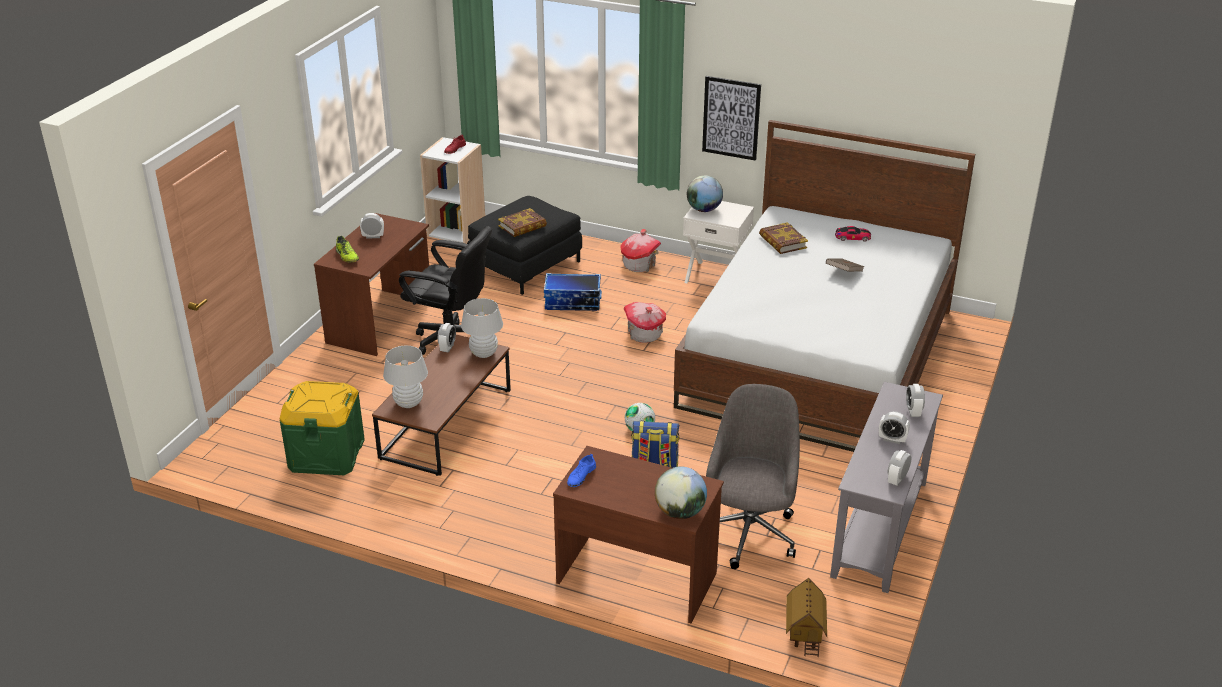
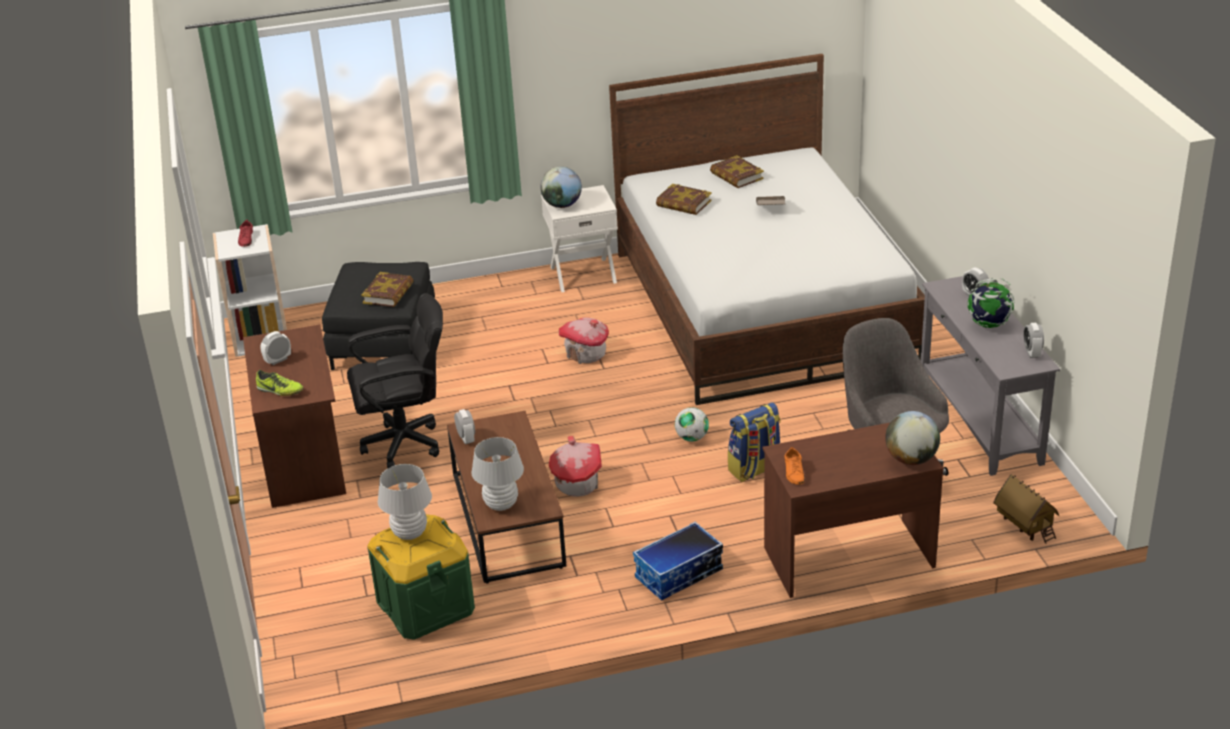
camera: 35 degrees left, 0 degrees up
(483, 354) = (509, 427): white table lamp -> white table lamp (410, 533)
(572, 303) = (479, 356): storage box -> storage box (679, 575)
(581, 476) = (794, 472): blue shoe -> orange shoe
(639, 265) = (497, 293): toy house -> toy house (577, 484)
(731, 118) = (563, 96): picture -> none
(852, 237) = (736, 176): toy car -> book
(892, 439) = (988, 324): alarm clock -> globe

